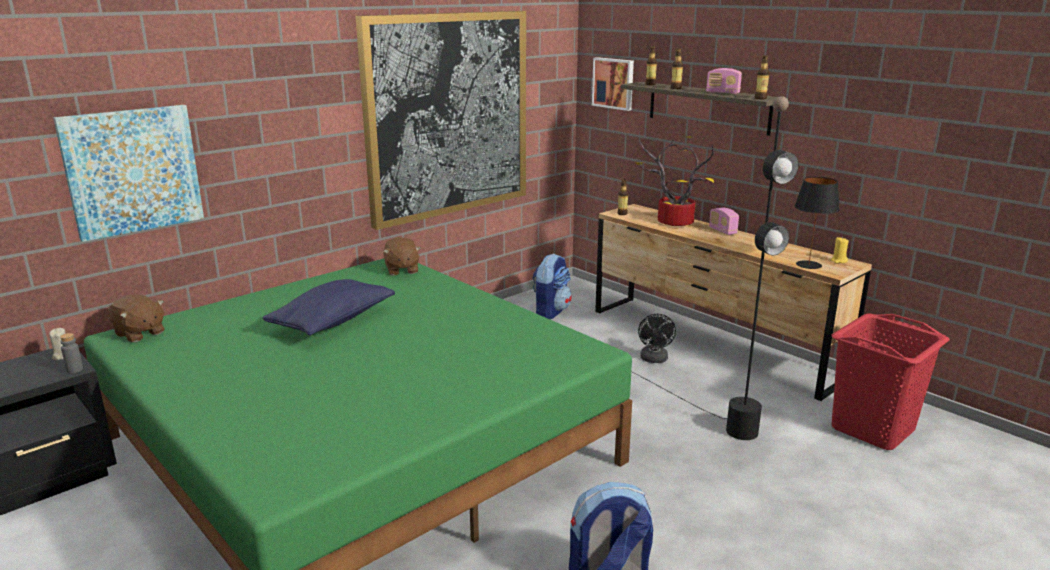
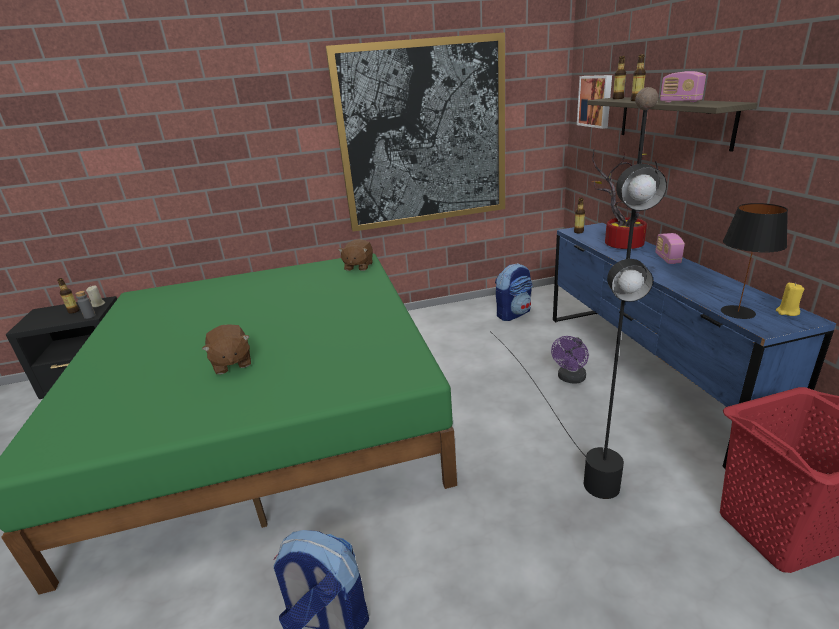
camera: 30 degrees right, 5 degrees up
(132, 171) = (146, 176): picture -> none
(139, 333) = (147, 295): brown plush toy -> brown plush toy (231, 363)
(333, 321) = (260, 305): blue pillow -> none
(654, 360) = (570, 379): black fan -> purple fan
(711, 343) = (644, 372): brown dresser -> blue dresser
(760, 98) = (716, 104): bottle -> bottle (74, 311)

